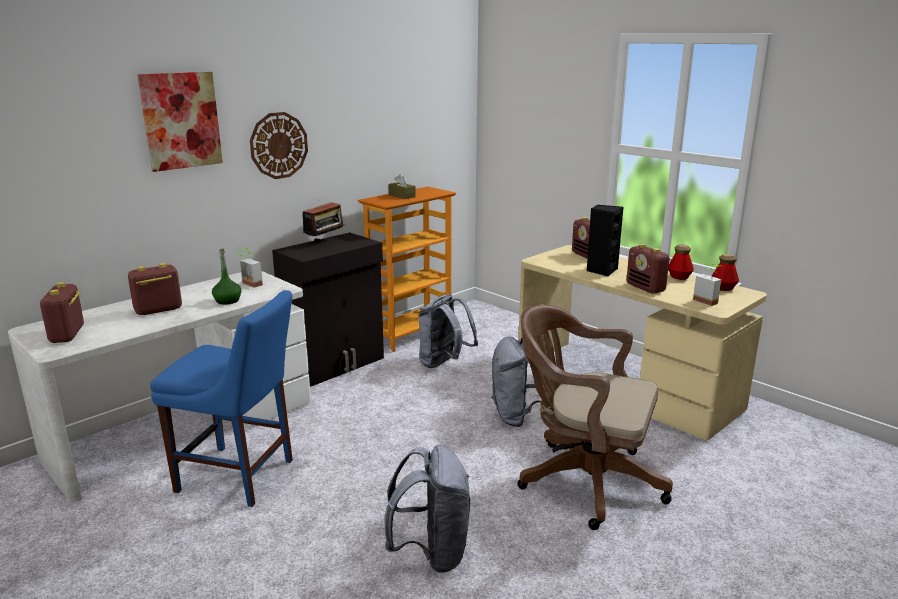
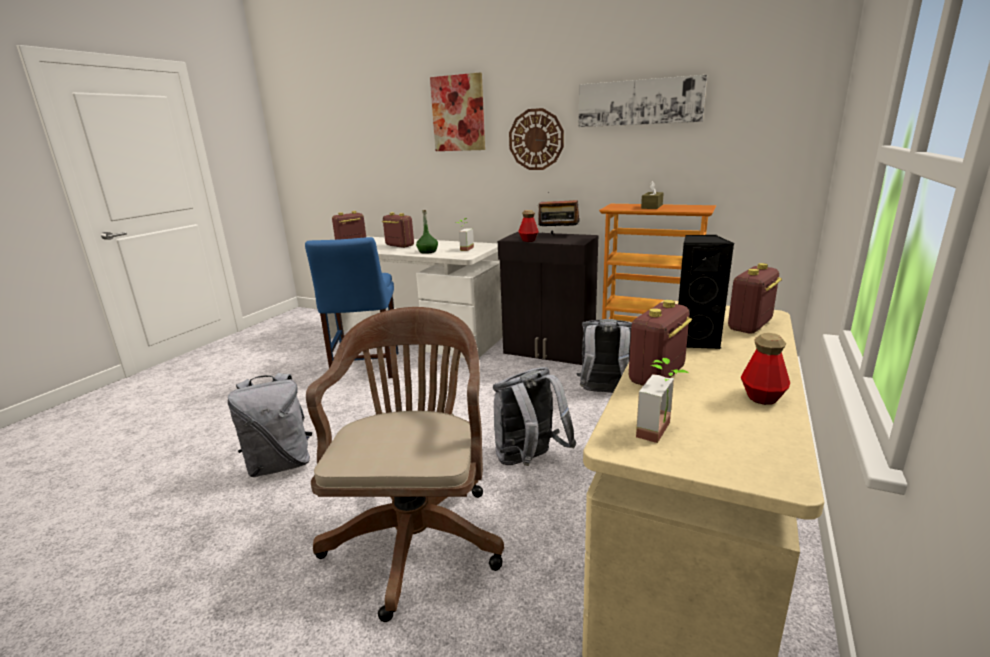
camera: 70 degrees right, 0 degrees up
(366, 105) = (639, 102): none -> picture
(723, 288) = (764, 445): bottle -> bottle (528, 240)

